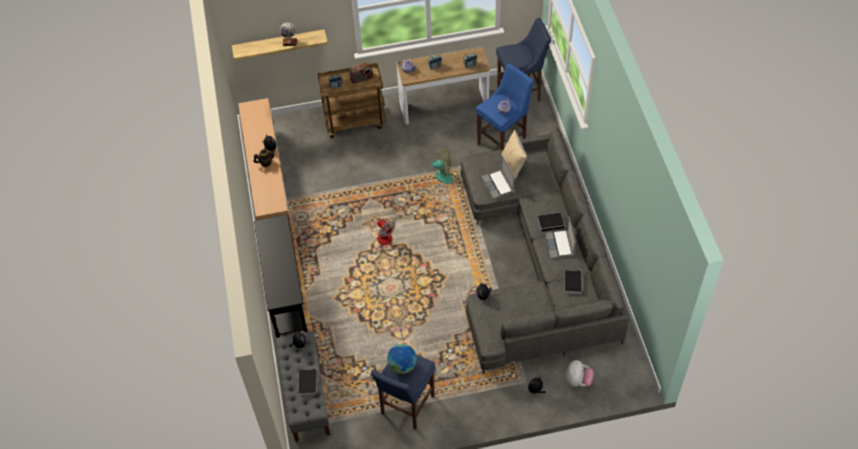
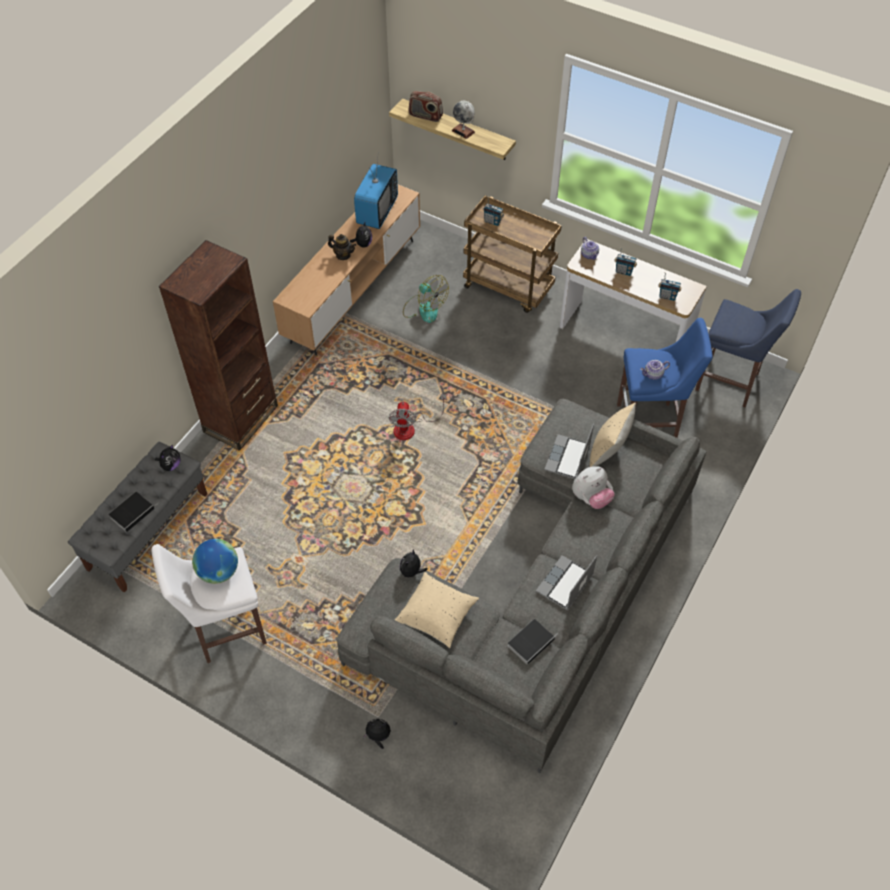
camera: 40 degrees right, 0 degrees up
(256, 125) = (377, 212): none -> television
(287, 300) = (241, 419): black console table -> brown bookcase
(361, 78) = (528, 232): radio -> radio (425, 116)
(406, 407) = (225, 630): blue stool -> white stool
(439, 177) = (534, 409): fan -> fan (424, 308)
(518, 305) = (436, 615): none -> beige pillow
(551, 223) = (583, 550): book -> none
(577, 380) = (437, 769): plush toy -> plush toy (591, 498)

